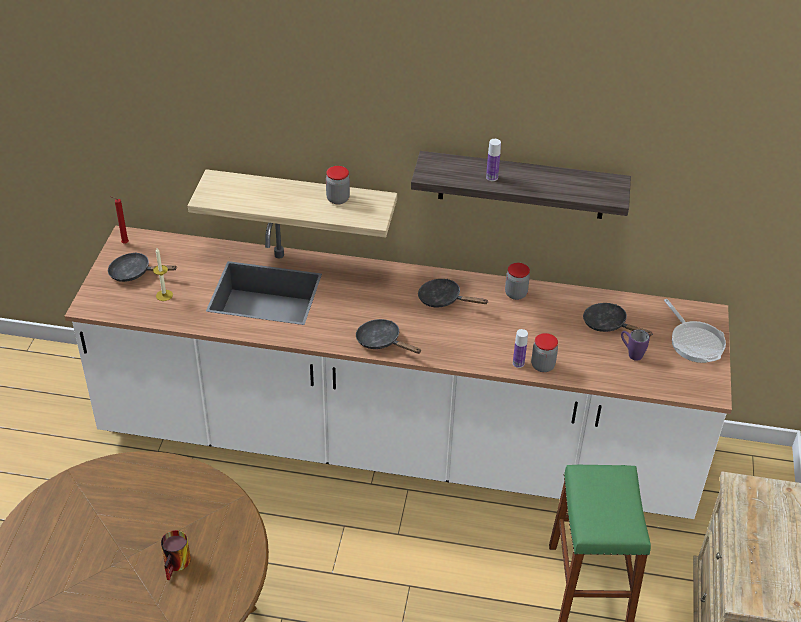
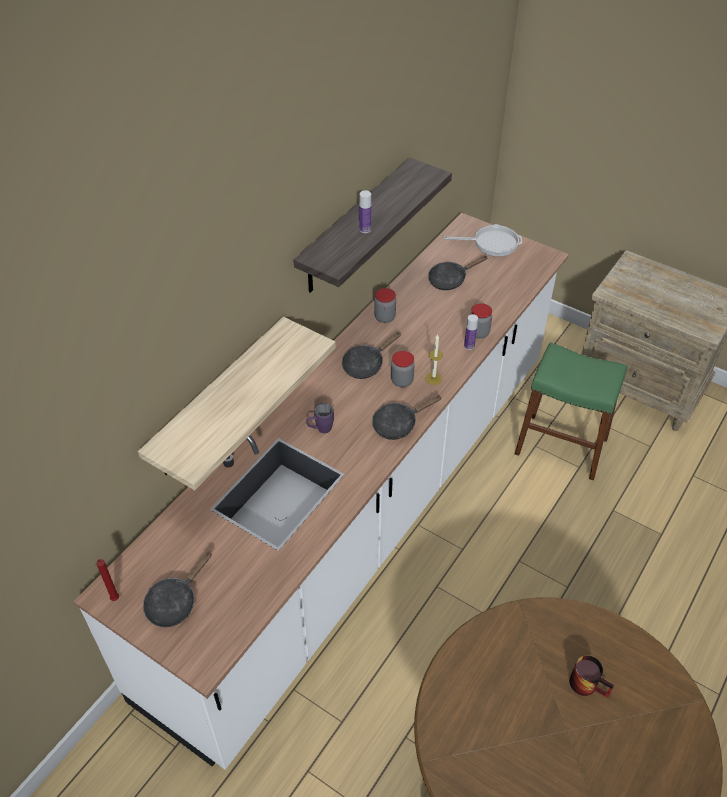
camera: 65 degrees left, 5 degrees up
(164, 295) = (231, 582): candle -> candle (433, 378)
(338, 199) = (265, 359): jar -> jar (402, 381)
(631, 353) = (488, 280): purple mug -> purple mug (320, 430)

